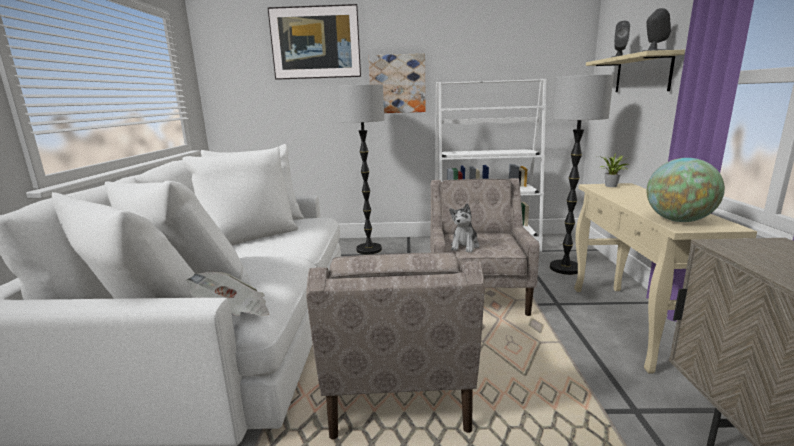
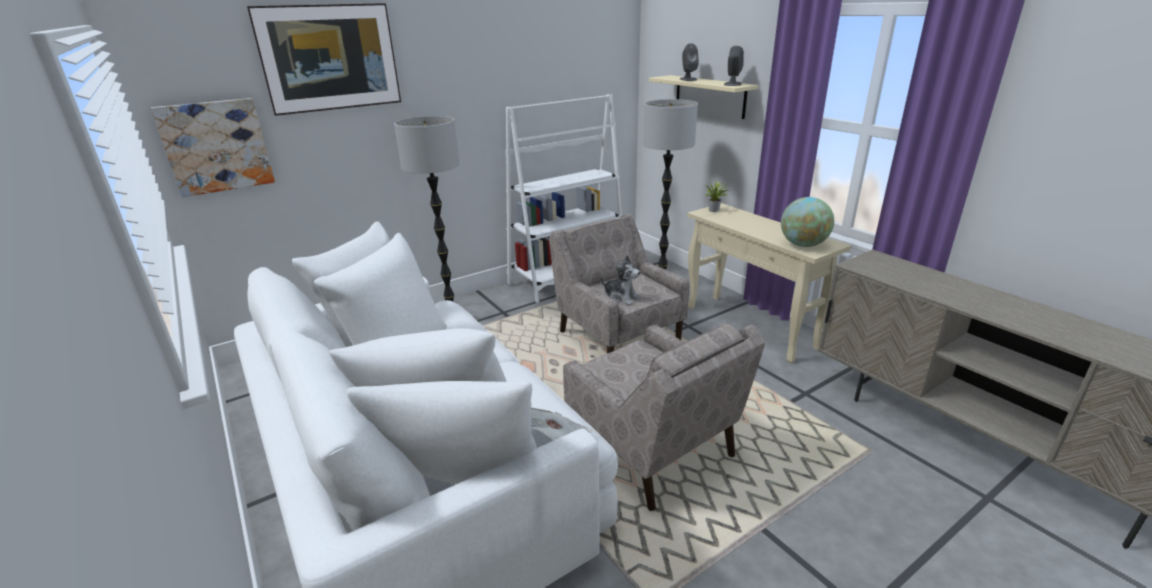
camera: 35 degrees left, 10 degrees up
(397, 84) = (447, 107): picture -> picture (216, 146)
(464, 246) = (621, 298): plush toy -> plush toy turned 45 degrees counterclockwise

